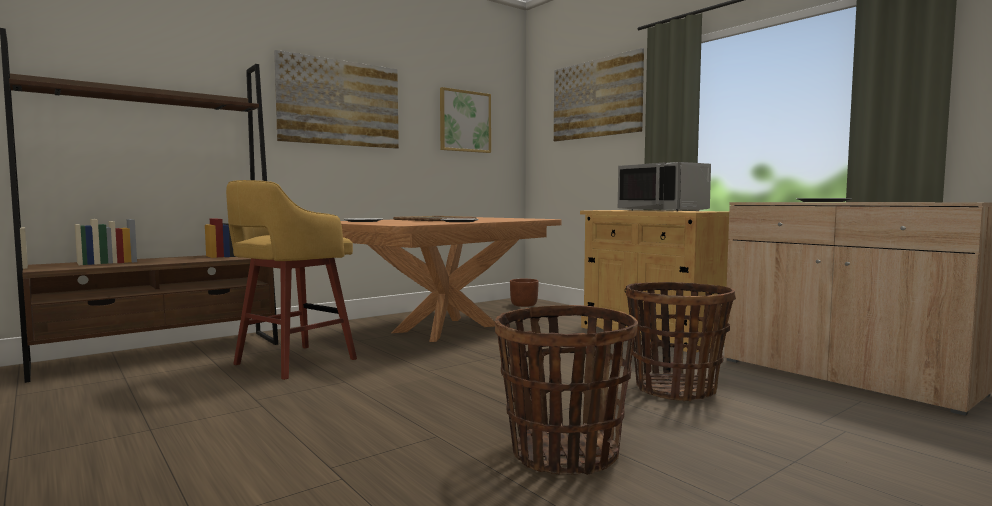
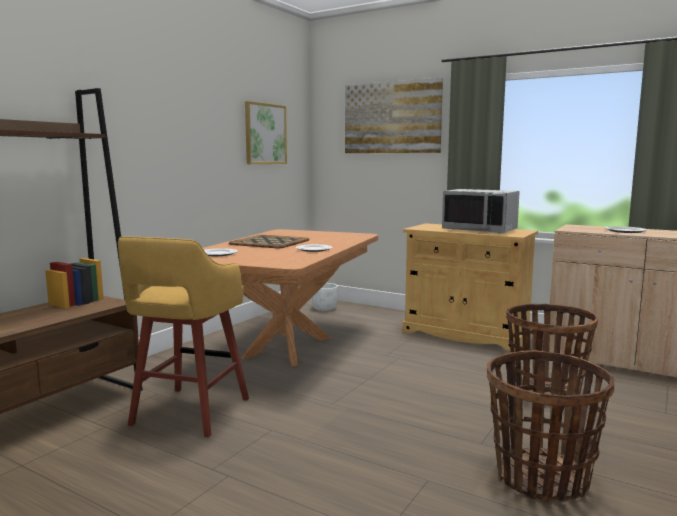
camera: 20 degrees left, 5 degrees up
(340, 103) = (161, 122): picture -> none
(524, 305) = (324, 308): brown planter -> white planter

